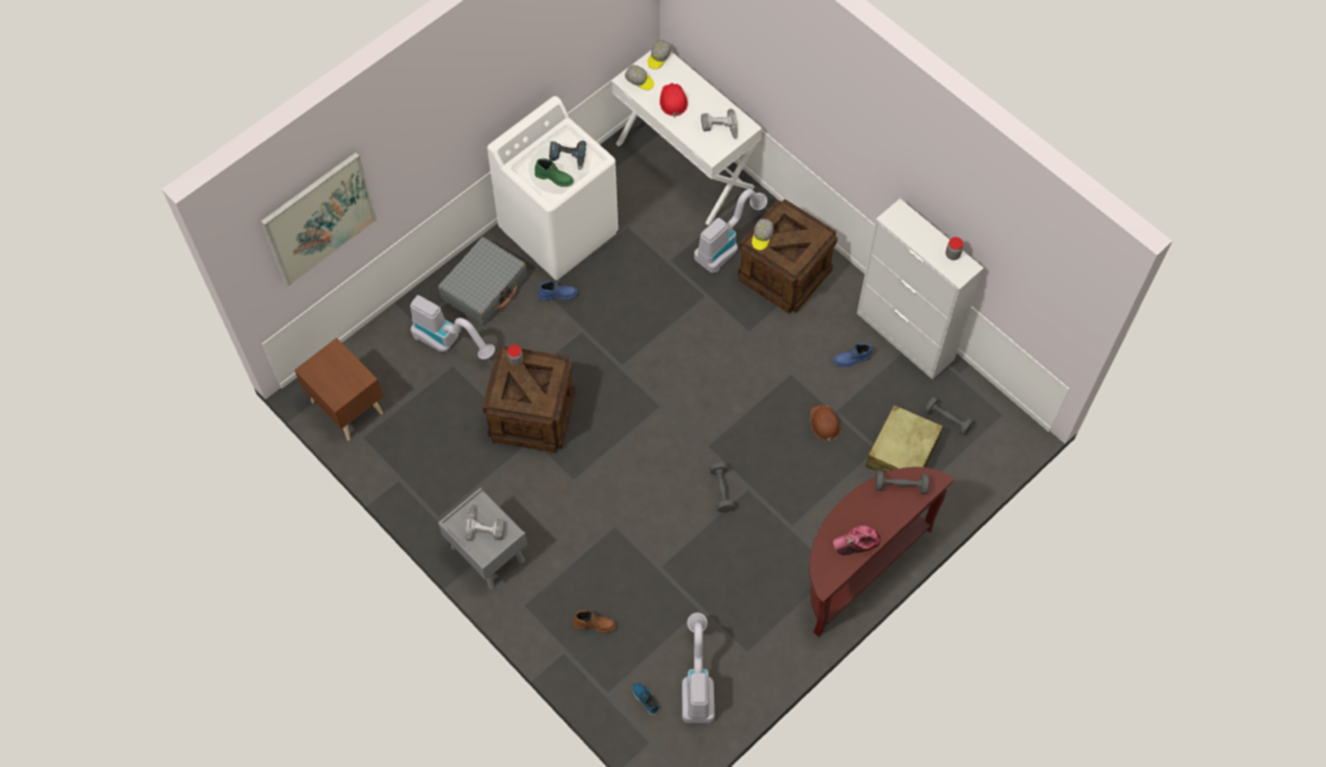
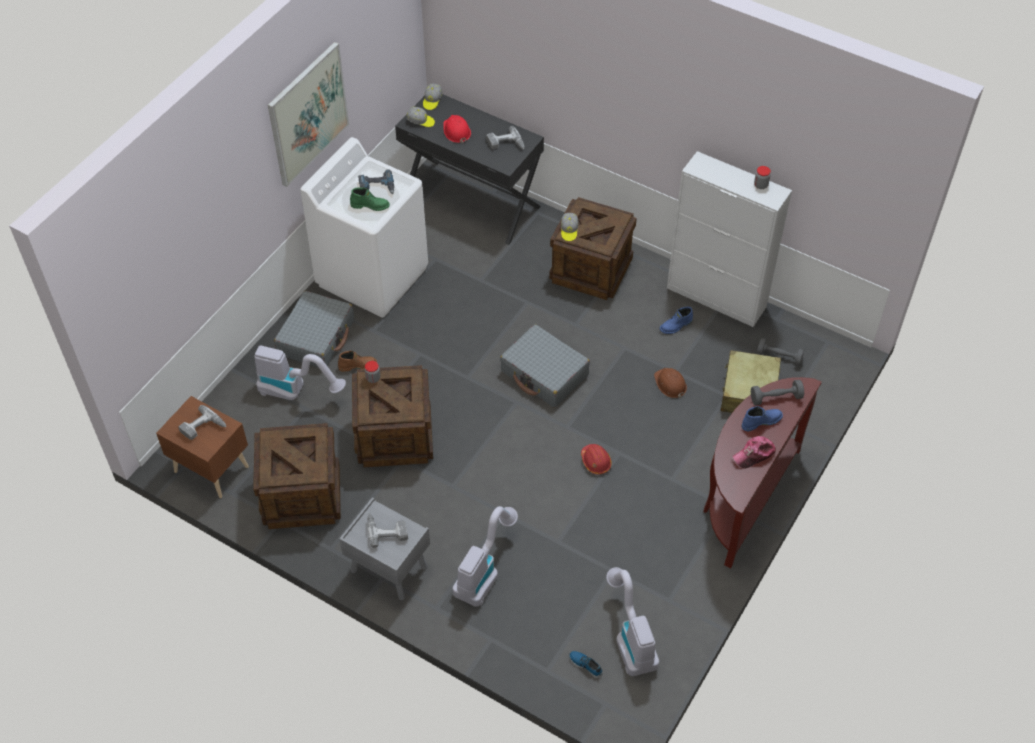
camera: 15 degrees left, 10 degrees down
(319, 218) = (161, 263): picture -> picture (308, 114)
(340, 375) = (203, 428): none -> power drill
(425, 456) = (301, 495): none -> crate
(558, 294) = (388, 329): blue boot -> blue boot (761, 421)
(594, 624) = (513, 608): brown boot -> brown boot (358, 365)
(686, 164) = (472, 201): white desk -> black desk
(700, 382) = (544, 374): none -> grey suitcase
(721, 491) = (595, 461): grey dumbbell -> red hard hat
(726, 244) = (530, 257): vacuum cleaner -> vacuum cleaner (484, 571)

